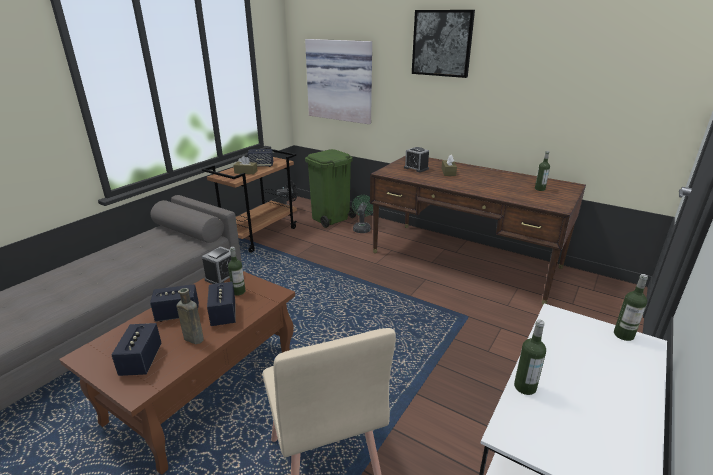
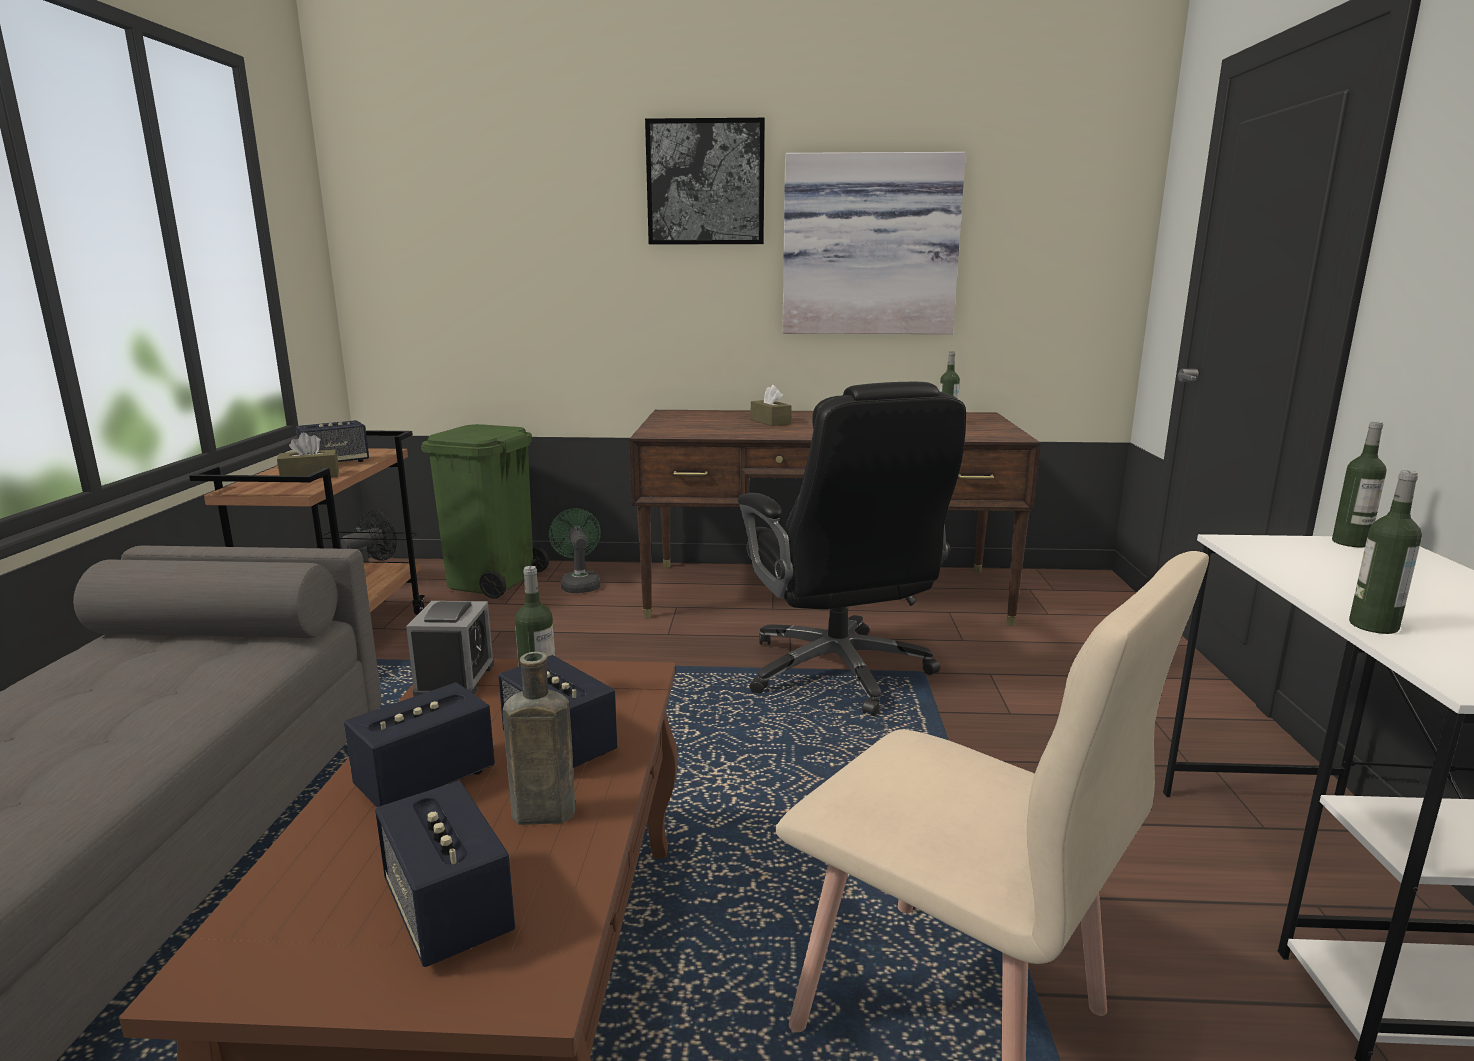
camera: 30 degrees left, 10 degrees down
(340, 80) = (476, 272): picture -> picture (869, 246)
(416, 168) = (704, 423): alarm clock -> none
(429, 304) = (839, 672): none -> black office chair

